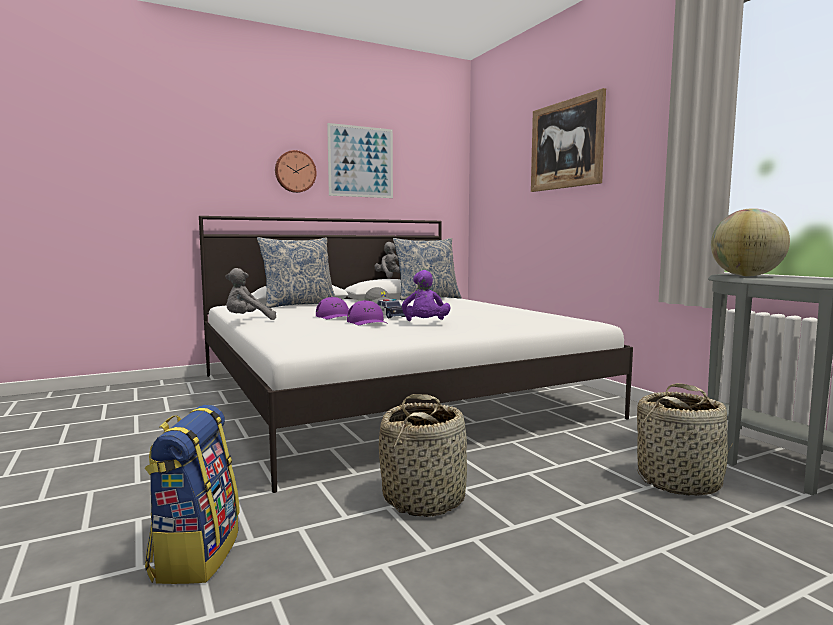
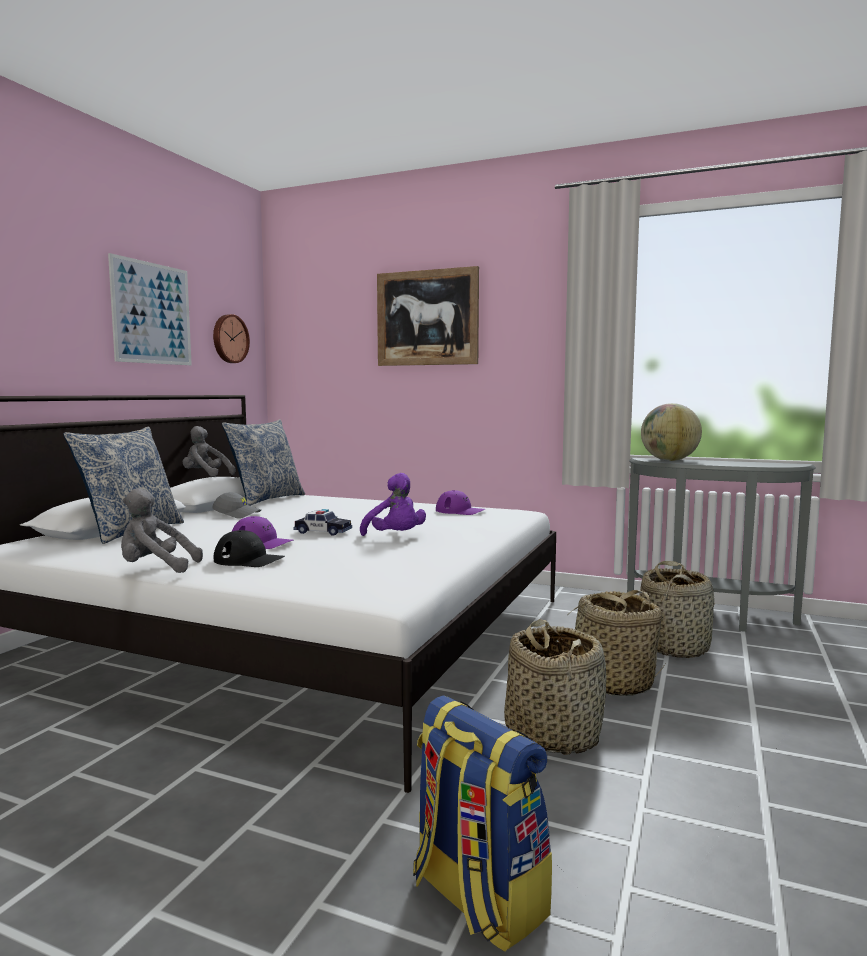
camera: 40 degrees left, 0 degrees up
(248, 320) = (155, 569): grey plush toy -> grey plush toy turned 60 degrees clockwise
(295, 171) = (68, 324): wall clock -> wall clock (229, 339)
(299, 322) = (249, 560): none -> black cap
(367, 322) = (342, 545): purple cap -> purple cap (460, 511)
(548, 486) = (612, 683): none -> basket

